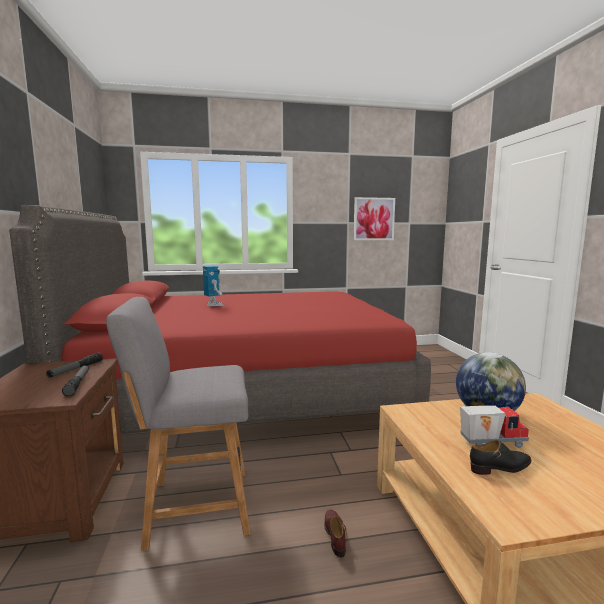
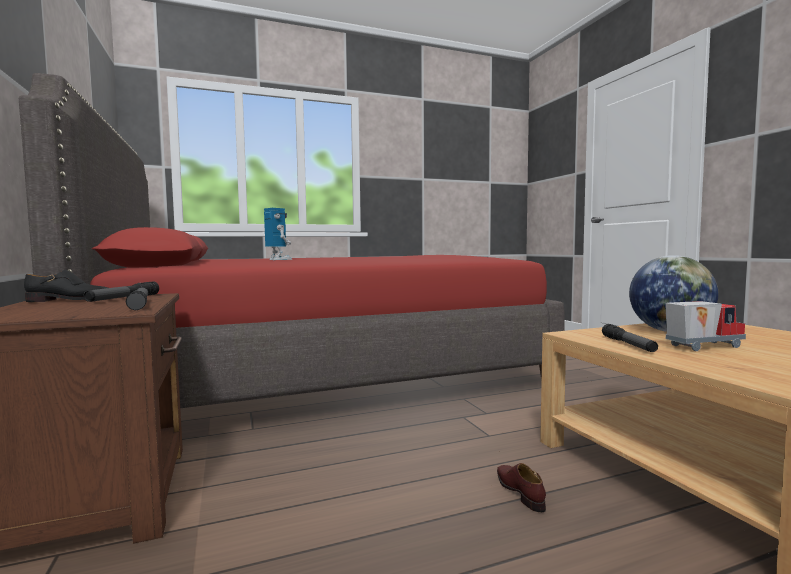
camera: 10 degrees left, 5 degrees down
(193, 507) = (309, 485): grey chair -> none
(374, 219) = (451, 175): picture -> none
(432, 433) = (628, 344): none -> flashlight
(500, 467) = (737, 360): black shoe -> black shoe (71, 300)

